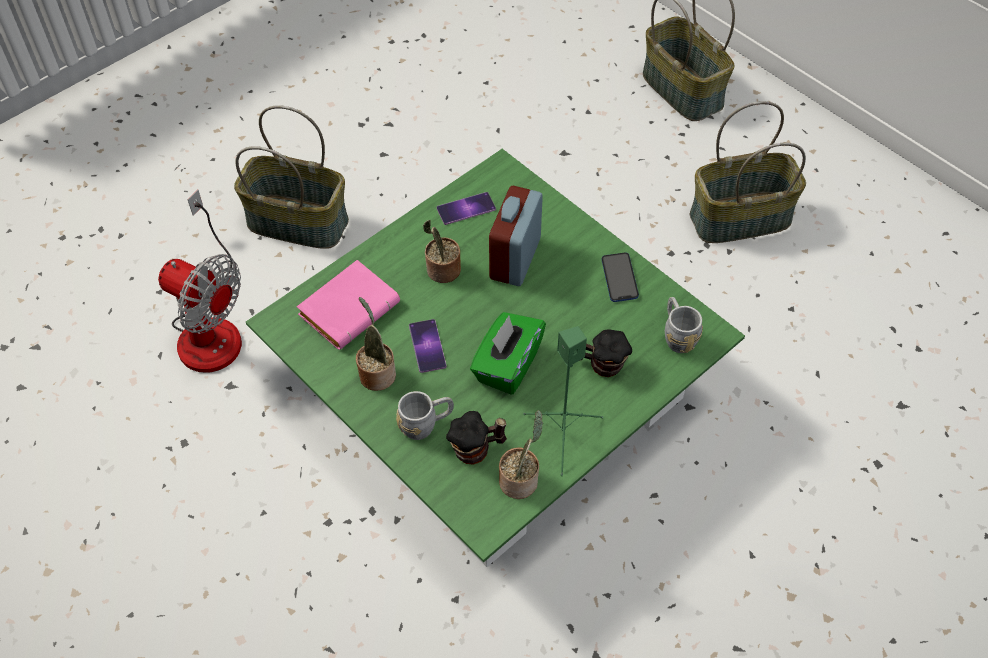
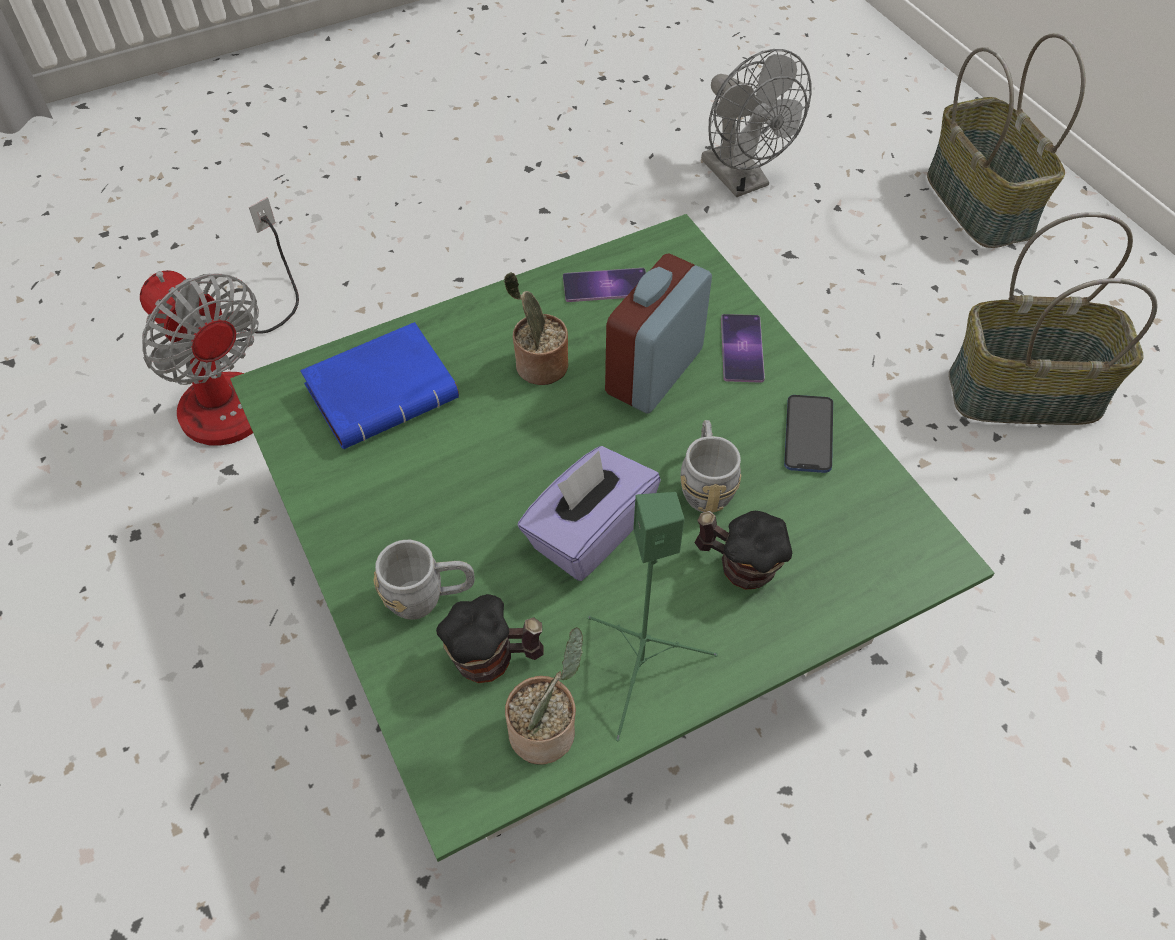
camera: 15 degrees right, 0 degrees up
(299, 222) = (403, 273): basket -> none
(349, 307) = (384, 390): pink book -> blue book
(376, 373) = (385, 497): potted plant -> none
(427, 346) = (476, 473): phone -> phone (742, 348)
(507, 365) = (588, 532): green tissue box -> purple tissue box
(516, 104) = (742, 180): none -> grey fan
(677, 335) = (878, 546): grey mug -> grey mug (706, 483)

